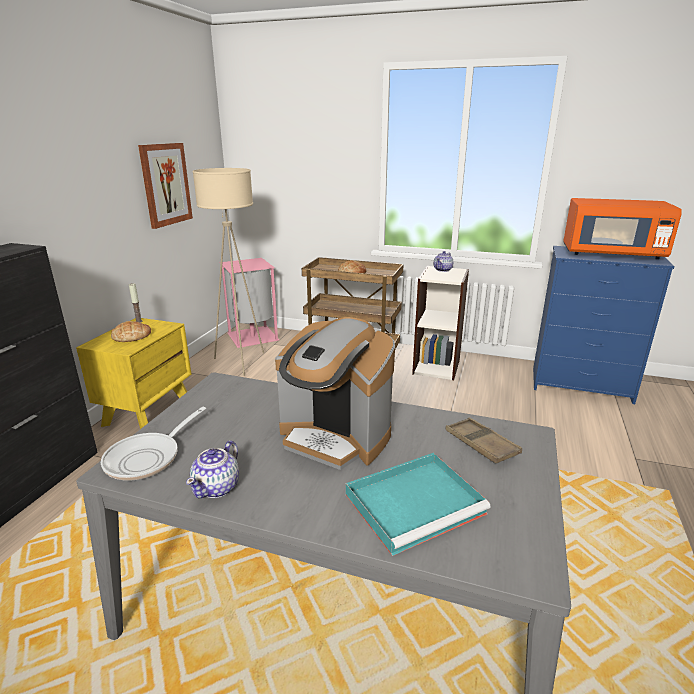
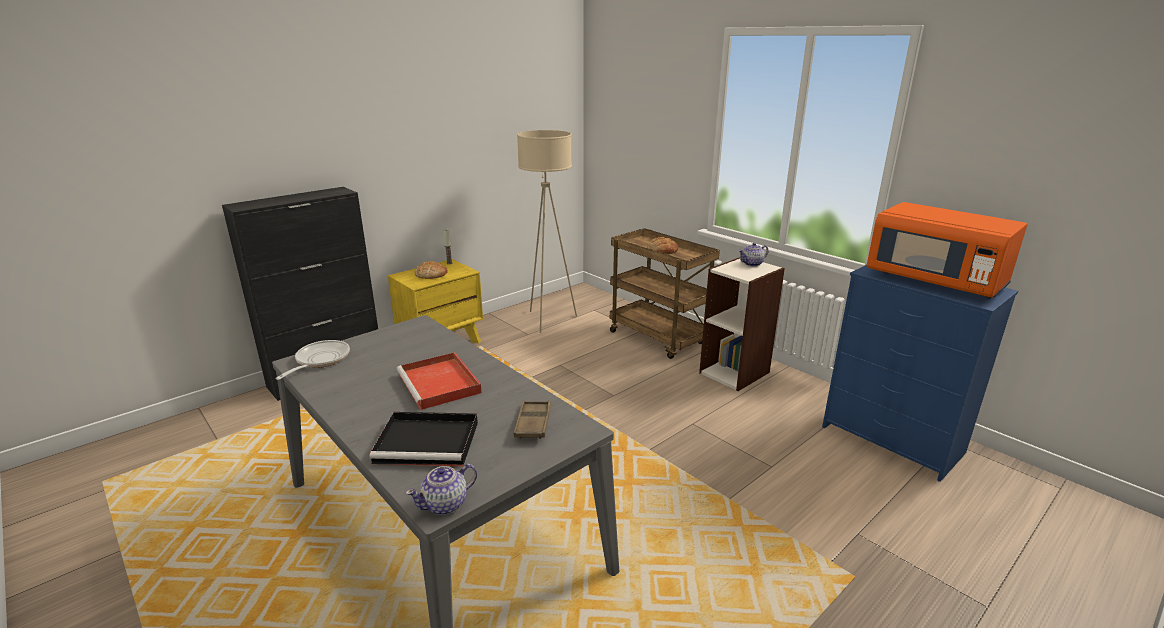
camera: 30 degrees right, 0 degrees up
(148, 458) = (320, 360): frying pan -> frying pan turned 135 degrees clockwise
(165, 184) = (504, 142): picture -> none
(217, 487) = (333, 390): teapot -> teapot (445, 504)
(253, 337) = (582, 299): pink trash can -> none
(335, 437) = (440, 384): coffee machine -> red tray
(416, 503) = (429, 442): turquoise tray -> black tray

